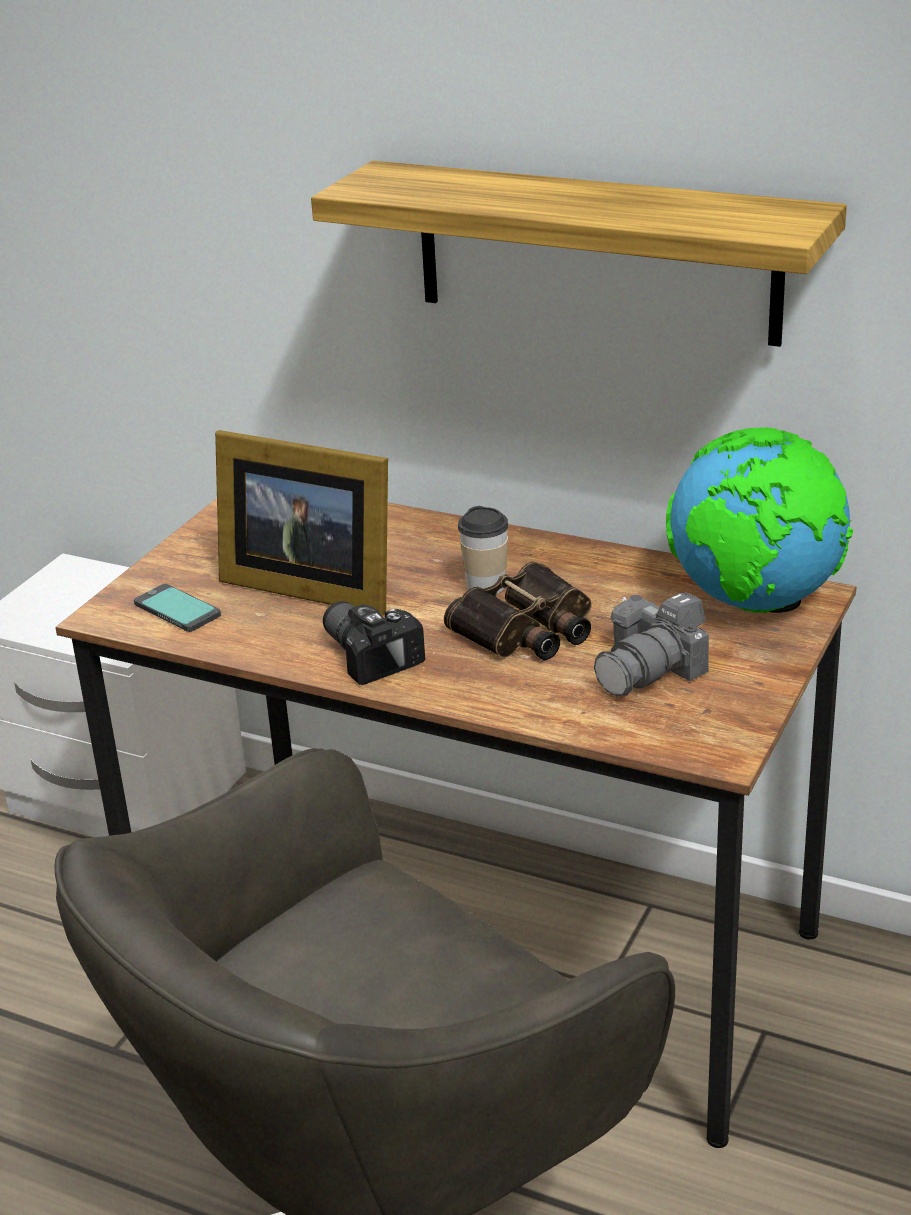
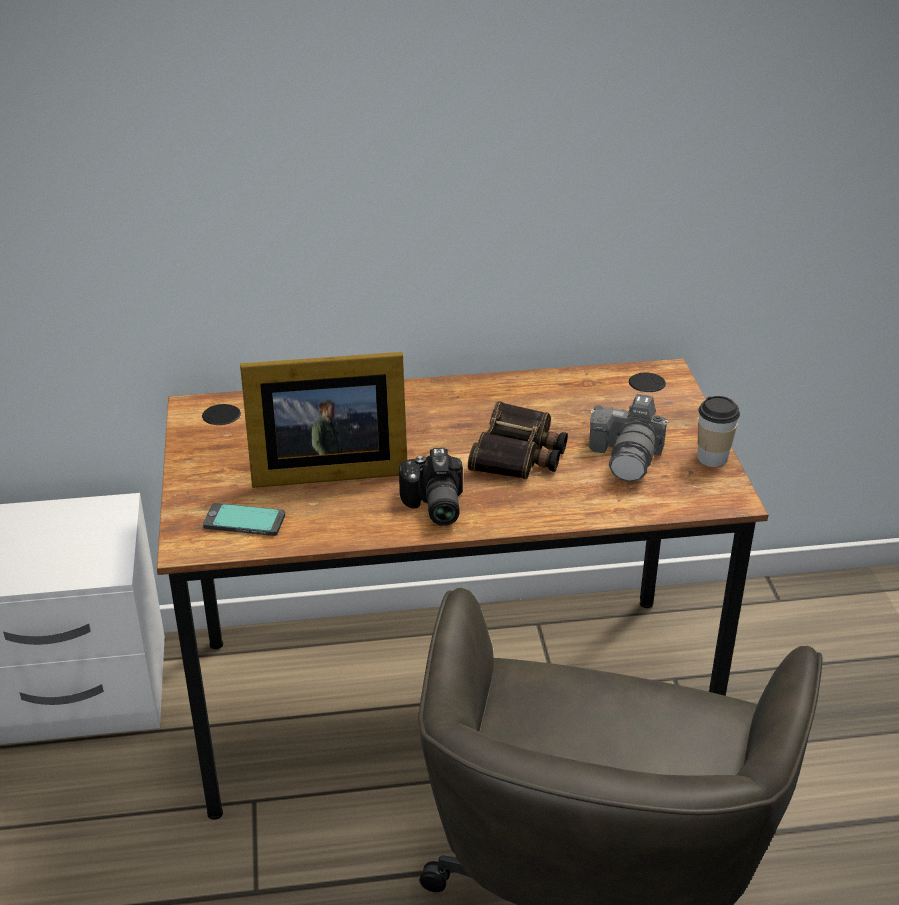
camera: 35 degrees left, 5 degrees up
(372, 654) = (432, 506): camera -> camera turned 120 degrees counterclockwise
(485, 586) = (454, 430): cup -> cup (712, 458)
(596, 252) = (486, 157): shelf -> none
(756, 603) = (640, 388): globe -> none

